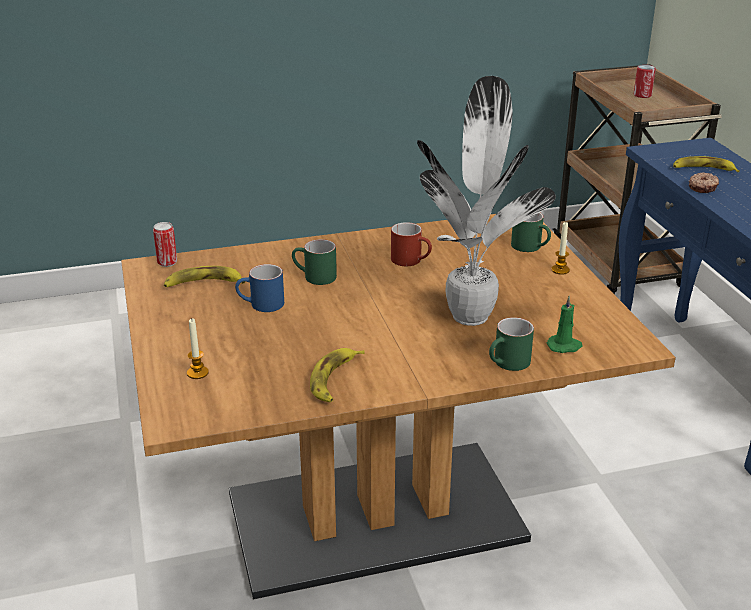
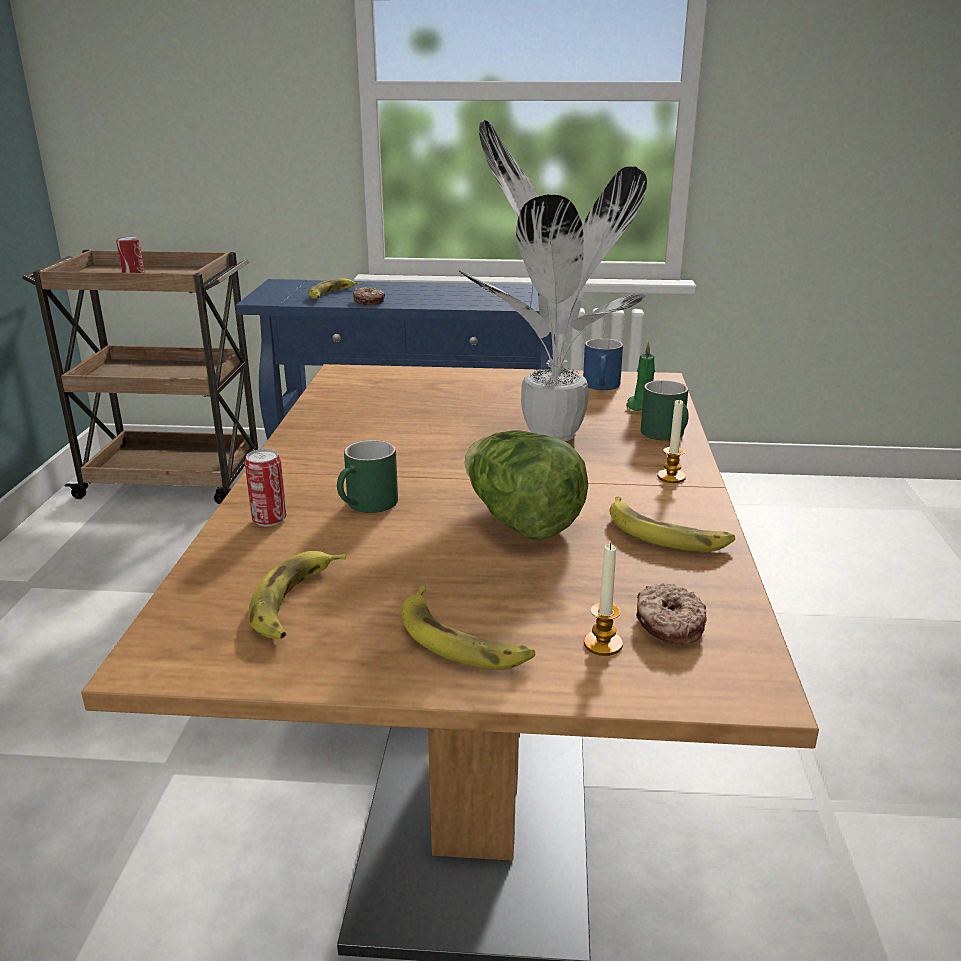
camera: 70 degrees left, 5 degrees down
(167, 263) = (168, 632): can -> can (269, 519)
(186, 333) = (461, 640): none -> banana
(224, 391) = (668, 624): none -> donut
(261, 305) = (419, 559): blue mug -> blue mug (602, 387)
(323, 327) = (520, 521): none -> lettuce
(412, 260) = (384, 439): red mug -> none
(531, 247) = (417, 379): green mug -> none
(560, 270) = (482, 378): candle -> candle (671, 477)

